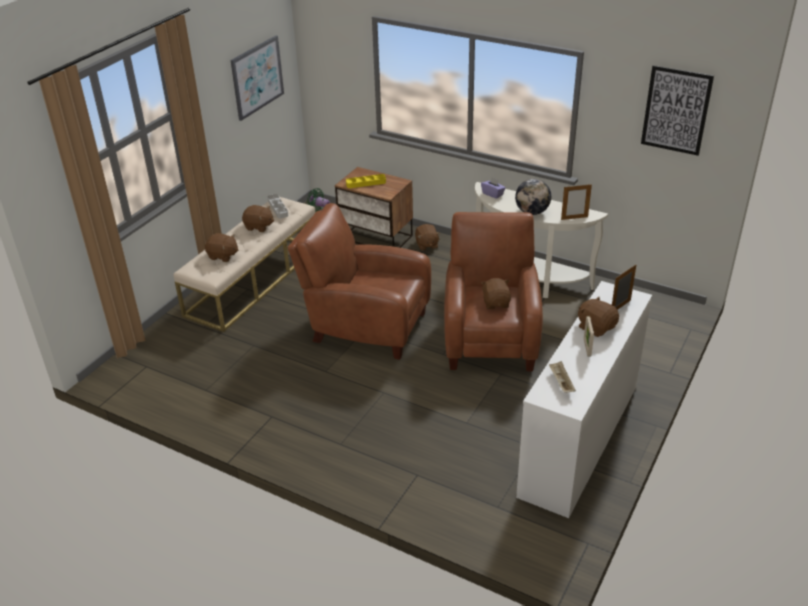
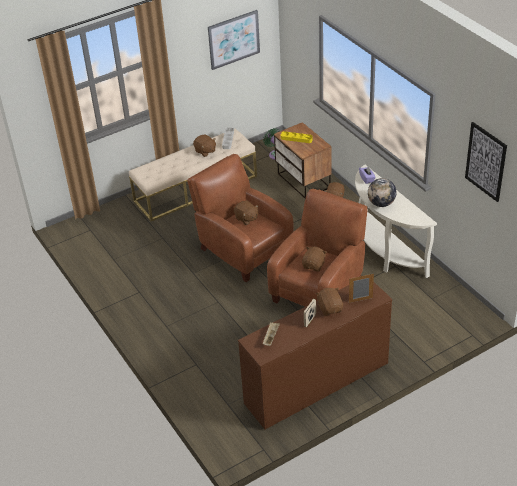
camera: 30 degrees right, 5 degrees up
(223, 256) = (166, 167): brown plush toy -> brown plush toy (246, 218)
(574, 218) = (407, 219): picture frame -> none
(579, 440) = (316, 383): white dresser -> brown dresser

